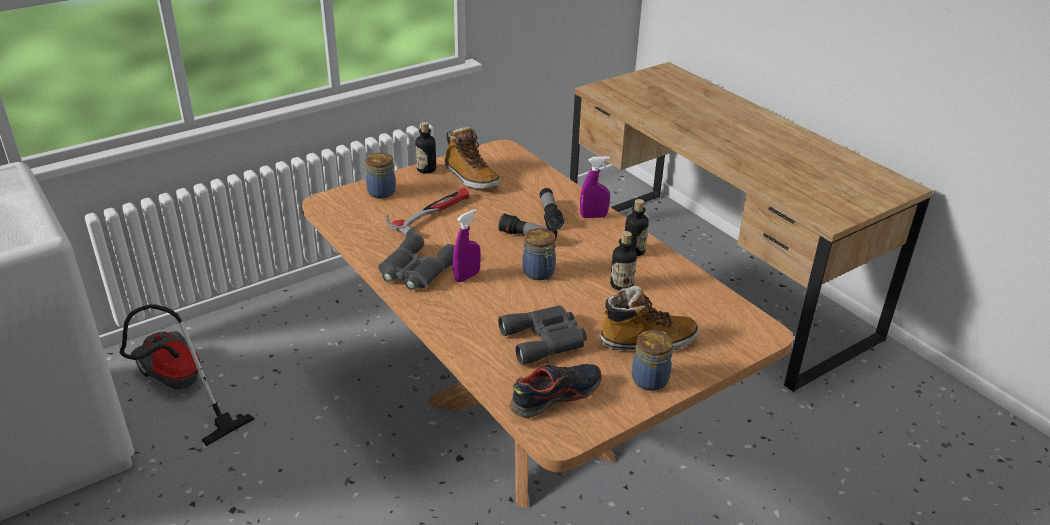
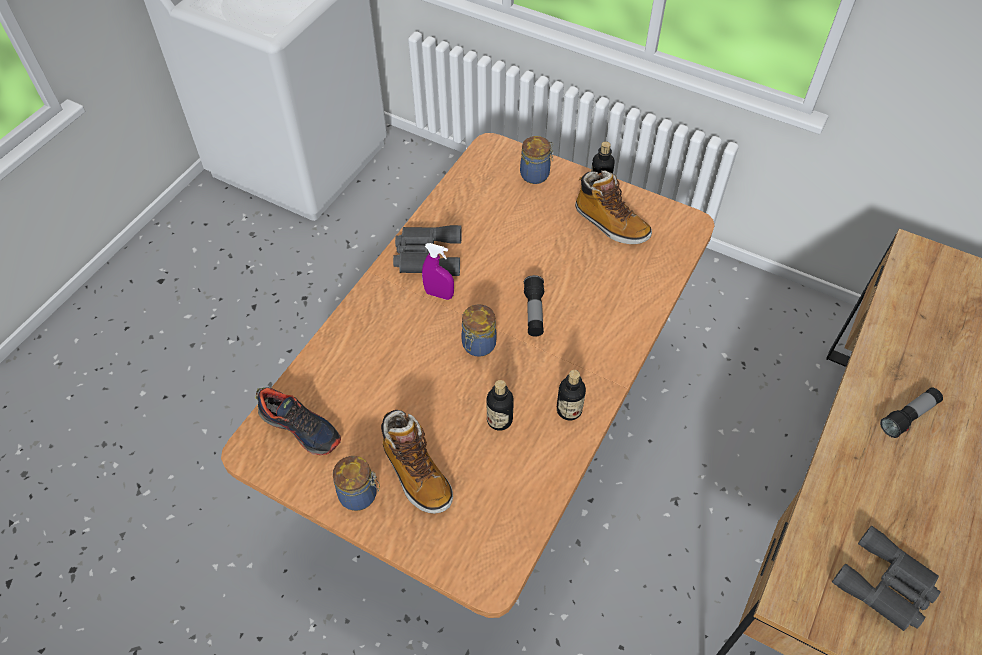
camera: 65 degrees right, 20 degrees up
(179, 389) = (399, 199): vacuum cleaner -> none
(430, 213) = (523, 224): hammer -> none
(470, 177) = (610, 224): boot -> boot turned 75 degrees counterclockwise
(545, 340) = (376, 390): grey binoculars -> grey binoculars (887, 586)
(550, 215) = (587, 314): flashlight -> flashlight (908, 416)
(593, 216) = (611, 351): purple spray bottle -> none

